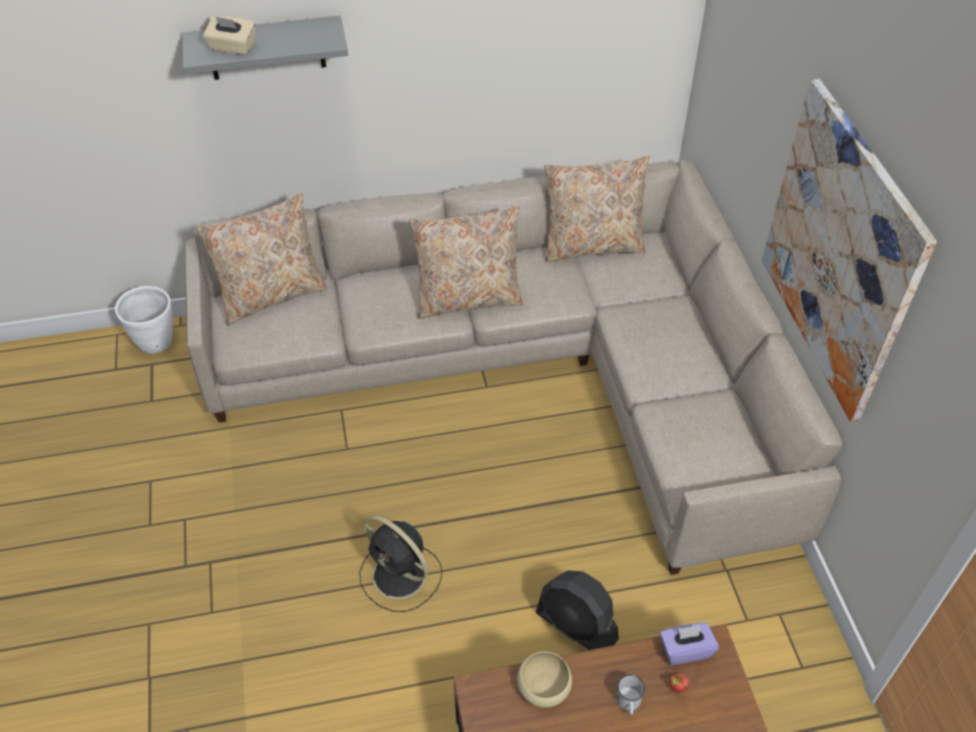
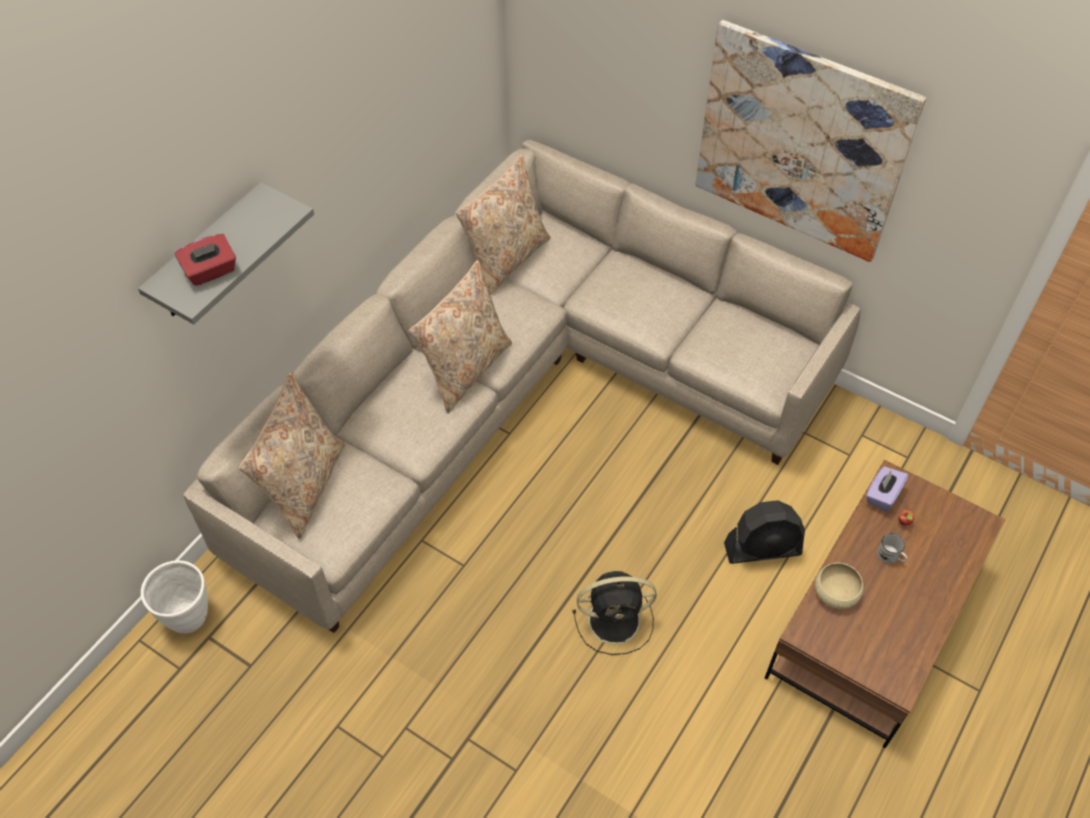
camera: 45 degrees left, 5 degrees up
(232, 48) = (211, 271): beige tissue box -> red tissue box

